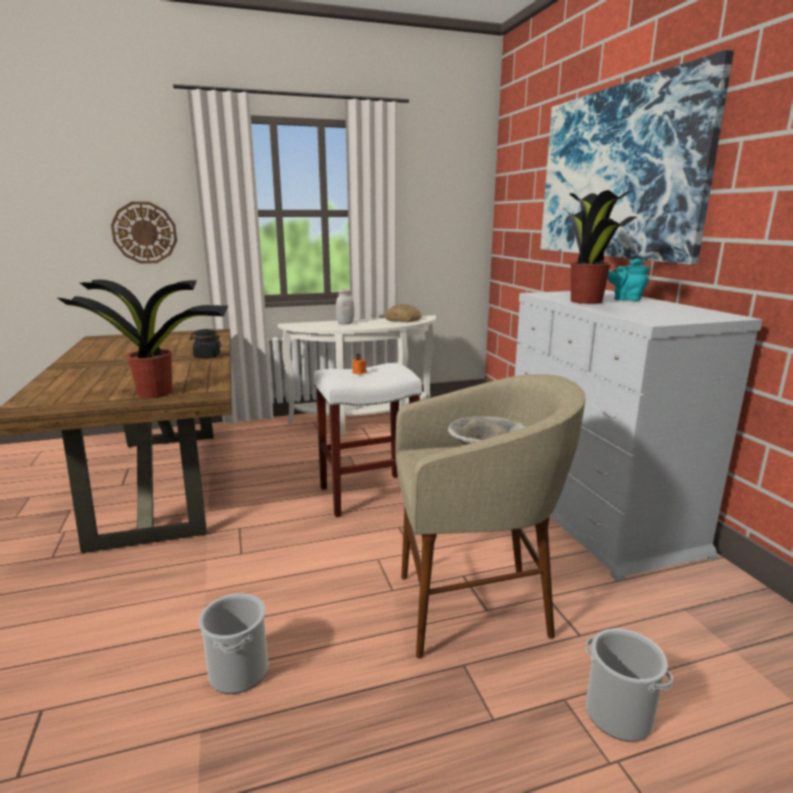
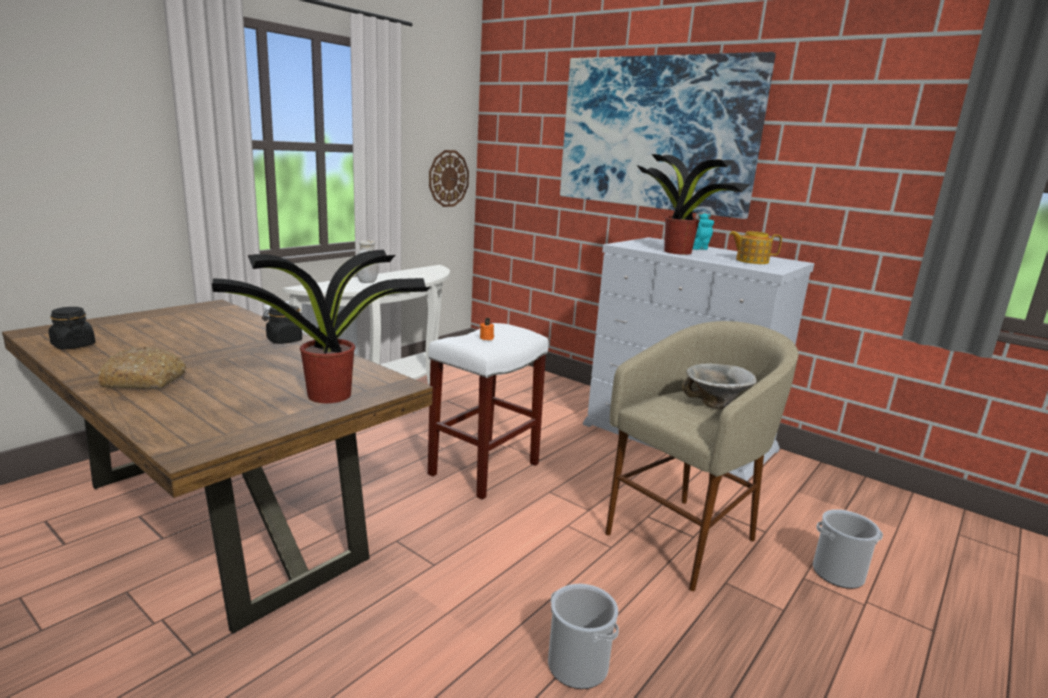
camera: 35 degrees left, 0 degrees up
(97, 346) = (73, 345): none -> black jar
(144, 233) = (84, 168): wall clock -> wall clock (448, 178)
(403, 320) = (421, 273): bread -> bread (145, 380)
(659, 312) = (751, 261): none -> teapot

